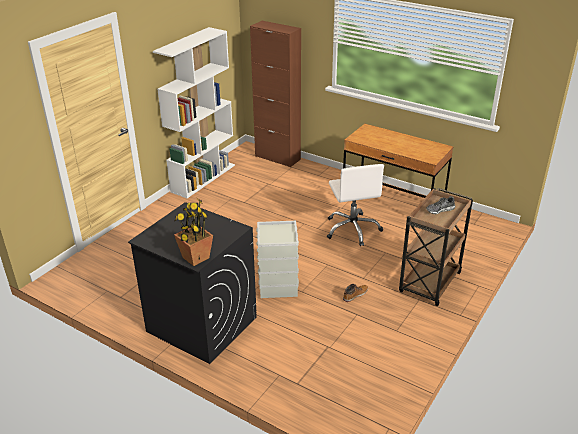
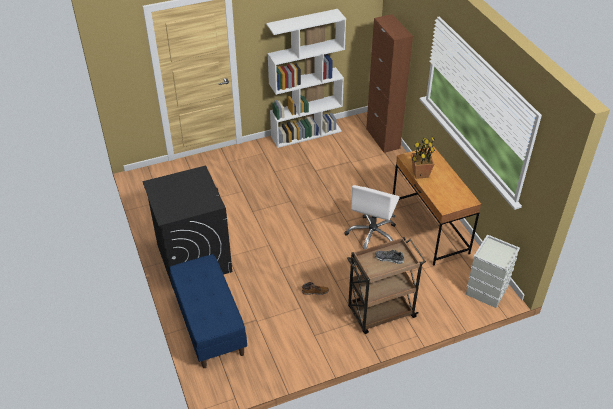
camera: 35 degrees right, 10 degrees up
(195, 258) = (167, 214): potted plant -> potted plant (420, 173)
(277, 285) = (269, 255): grey storage box -> grey storage box (486, 290)
(285, 376) = (209, 324): none -> blue bench

